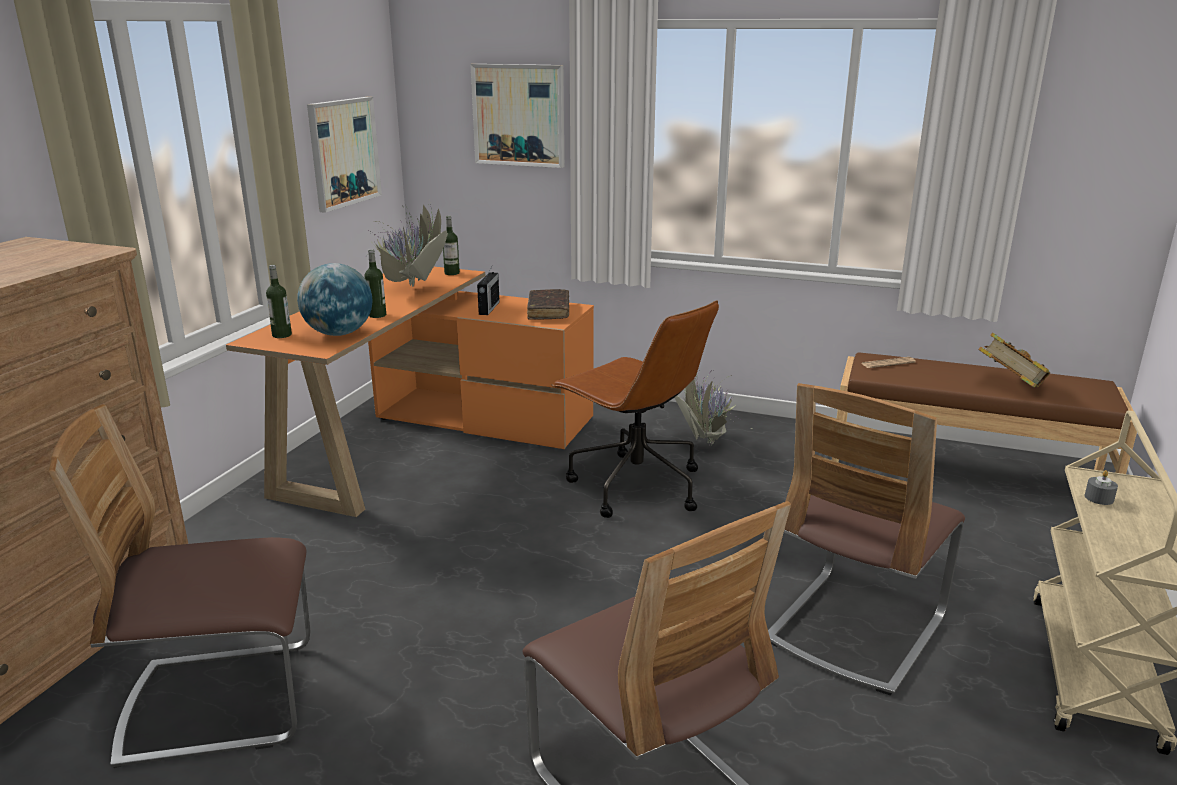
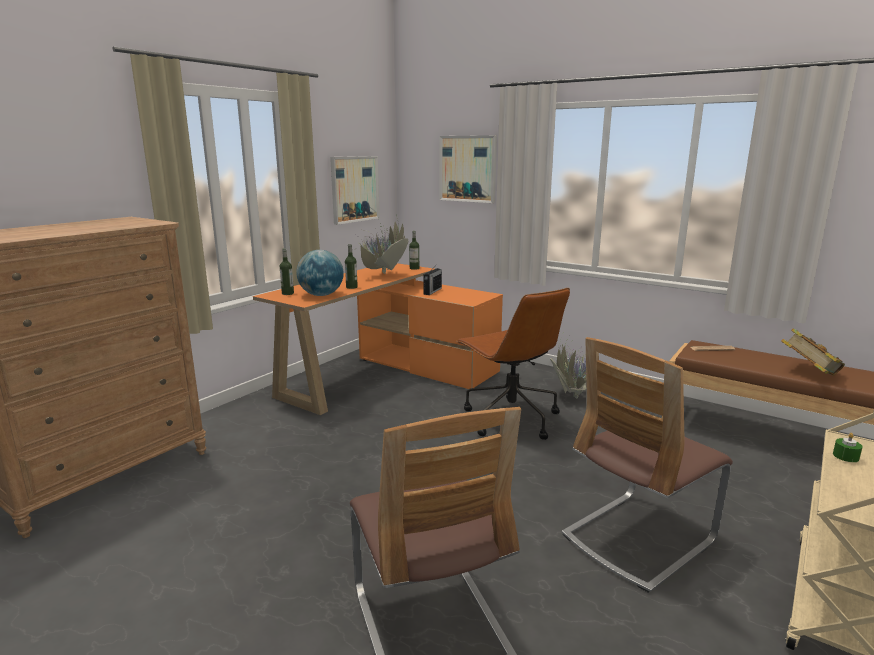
camera: 15 degrees right, 5 degrees down
(221, 702) = (187, 513): chair -> none
(548, 311) = (470, 295): brown book -> none
(1099, 498) = (845, 456): grey candle -> green candle

